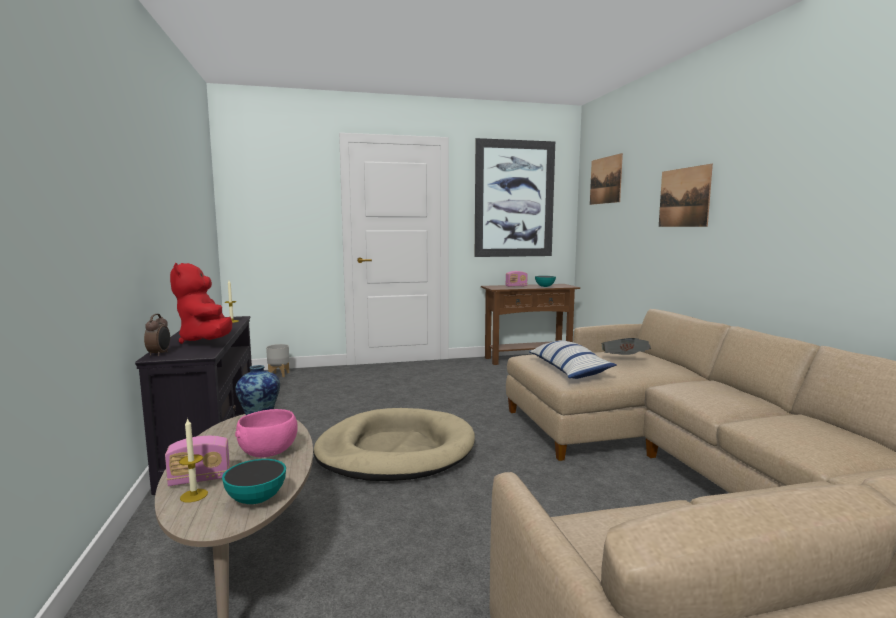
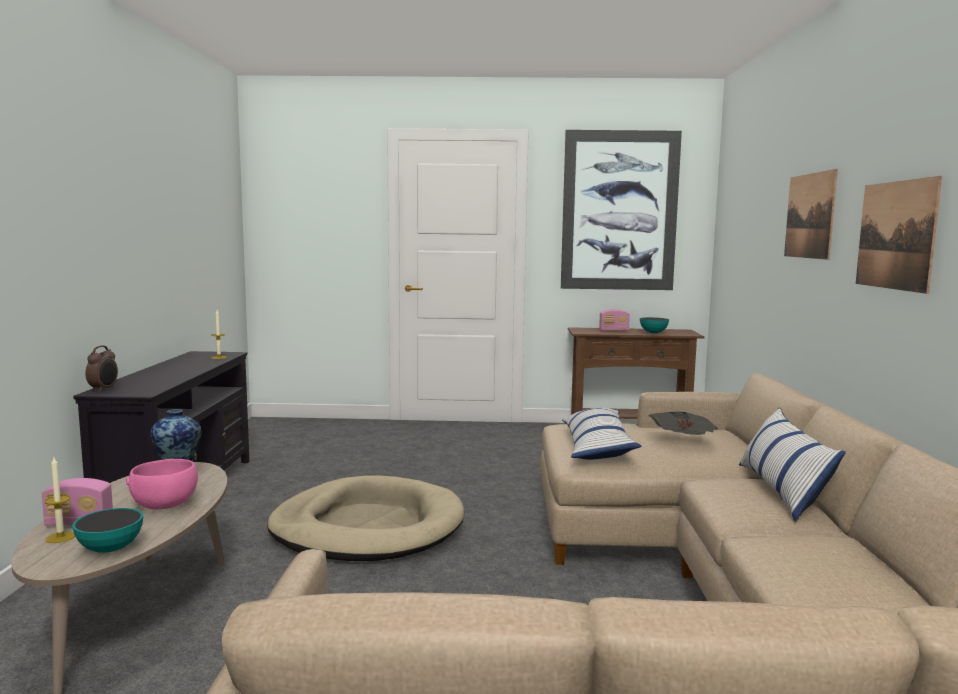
camera: 15 degrees right, 0 degrees up
(207, 341) = (165, 379): red plush toy -> none
(279, 374) = (304, 424): grey planter -> none
(605, 180) = (740, 186): picture -> picture (895, 235)
(722, 387) = (781, 490): none -> pillow

